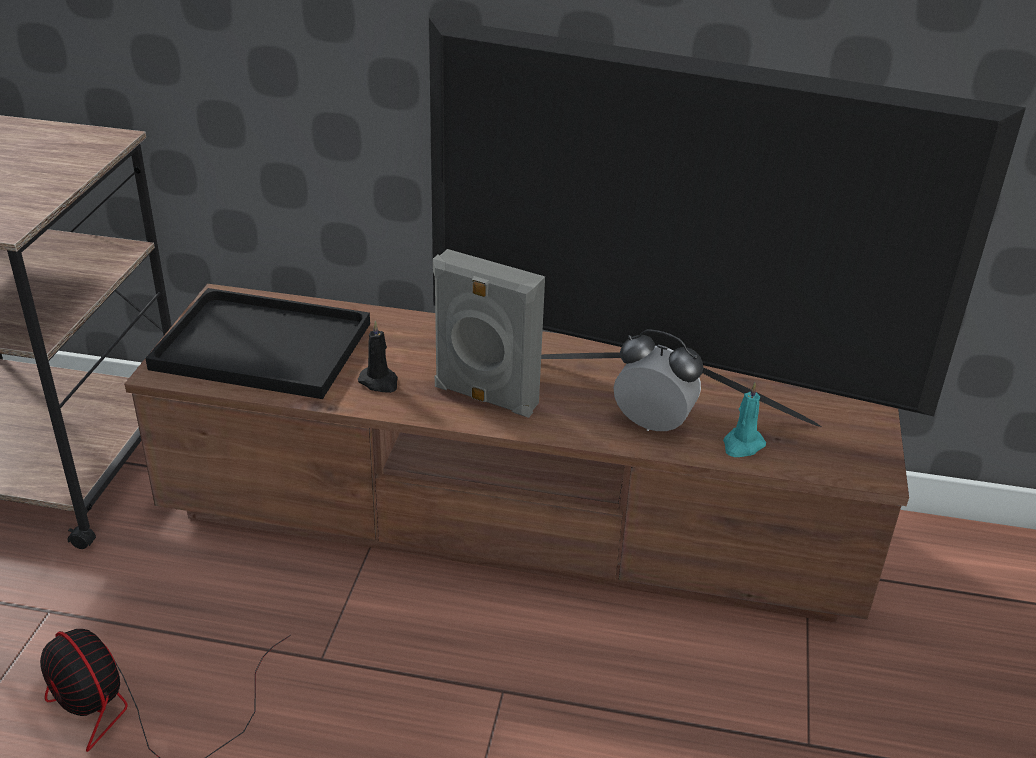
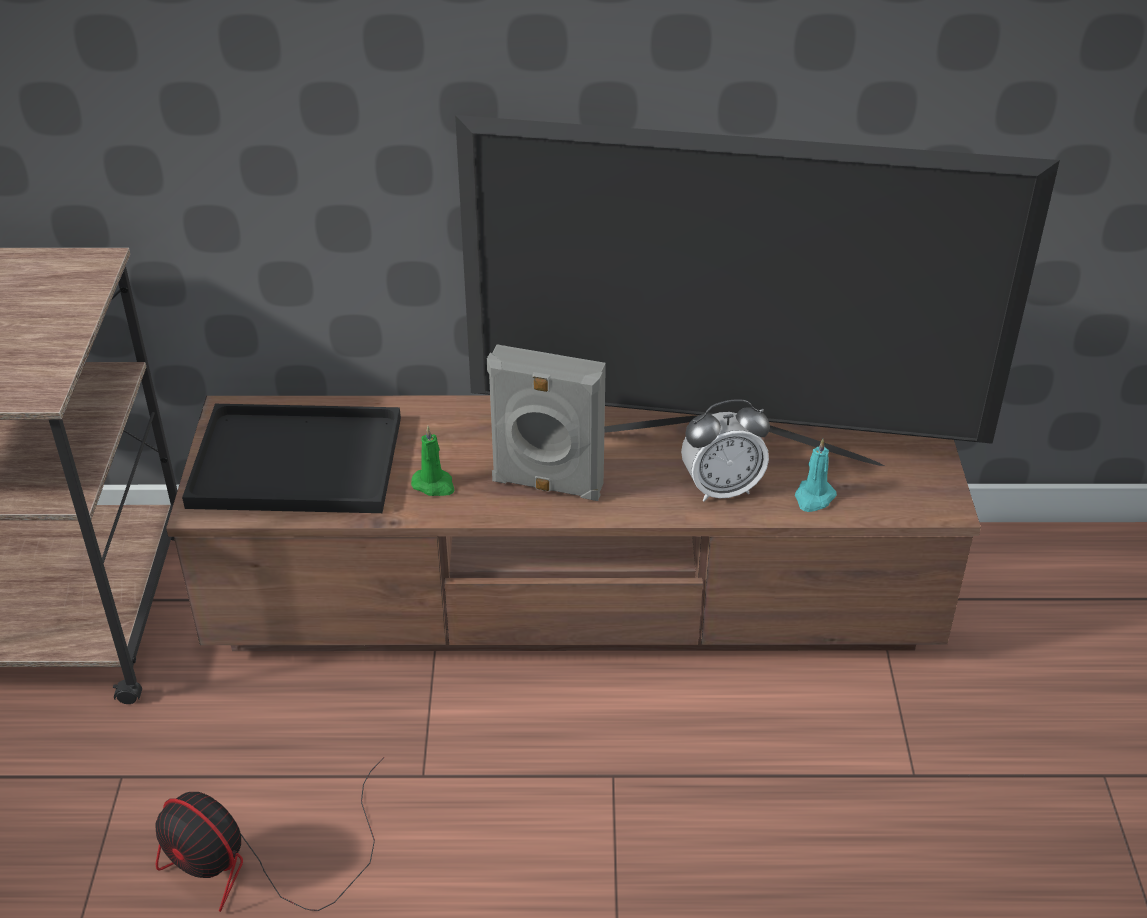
camera: 10 degrees left, 5 degrees up
(379, 382) = (434, 485): black candle -> green candle
(652, 424) = (721, 489): alarm clock -> alarm clock turned 150 degrees clockwise

